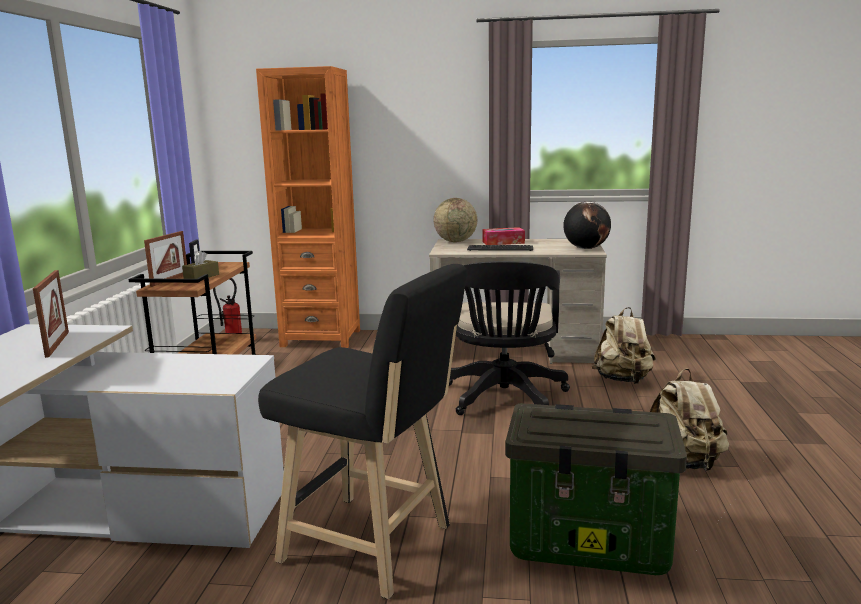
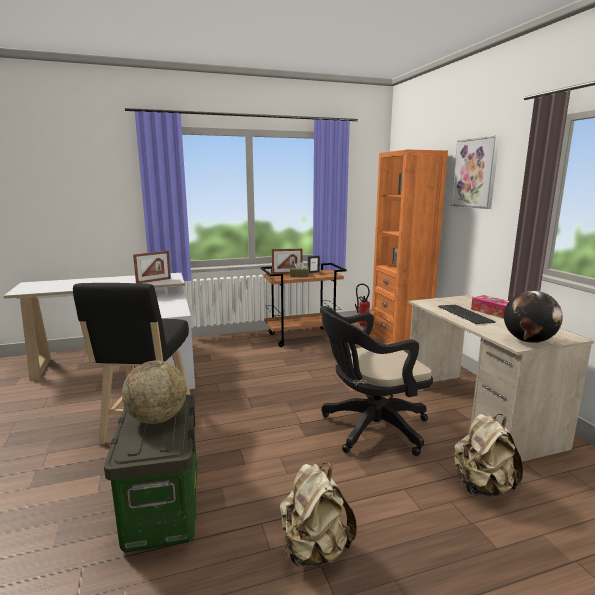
camera: 65 degrees right, 0 degrees up
(400, 99) = (475, 173): none -> picture
(455, 241) = (467, 300): globe -> globe (157, 419)

